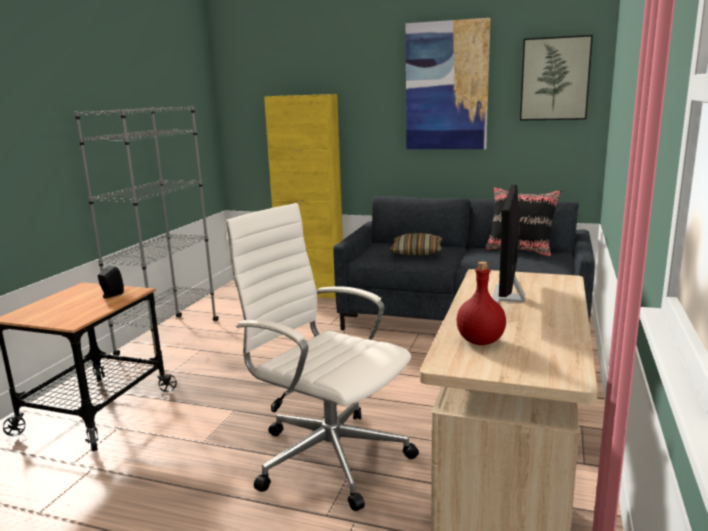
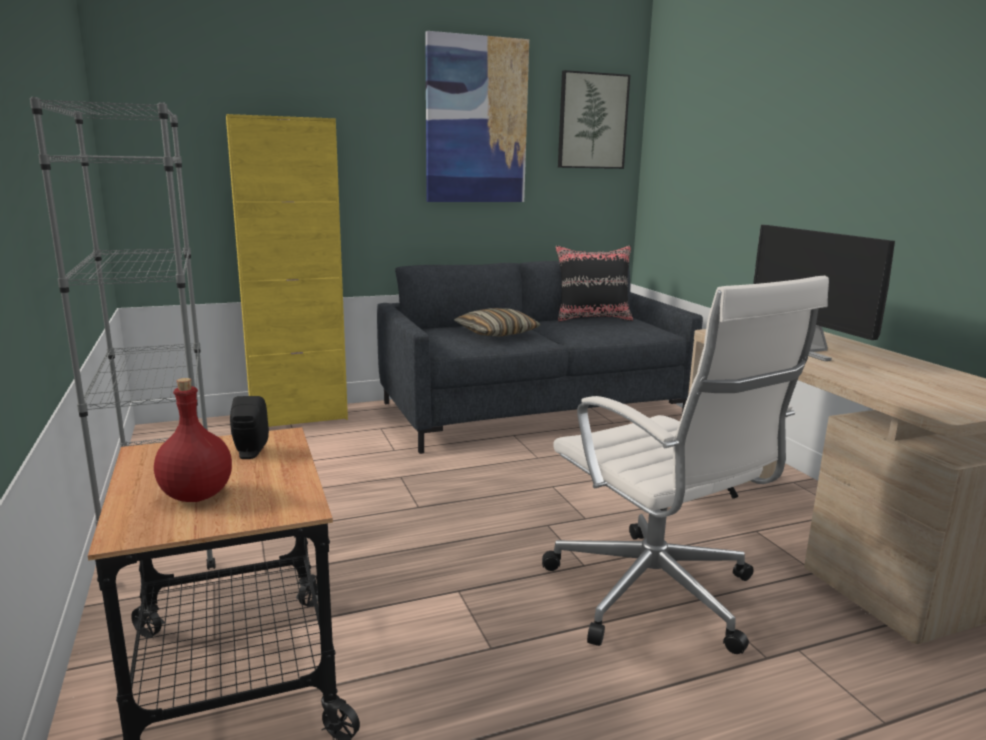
camera: 40 degrees left, 0 degrees up
(327, 455) = (656, 596): white office chair -> white office chair turned 120 degrees counterclockwise
(480, 341) = (903, 388): red bottle -> red bottle (196, 495)

